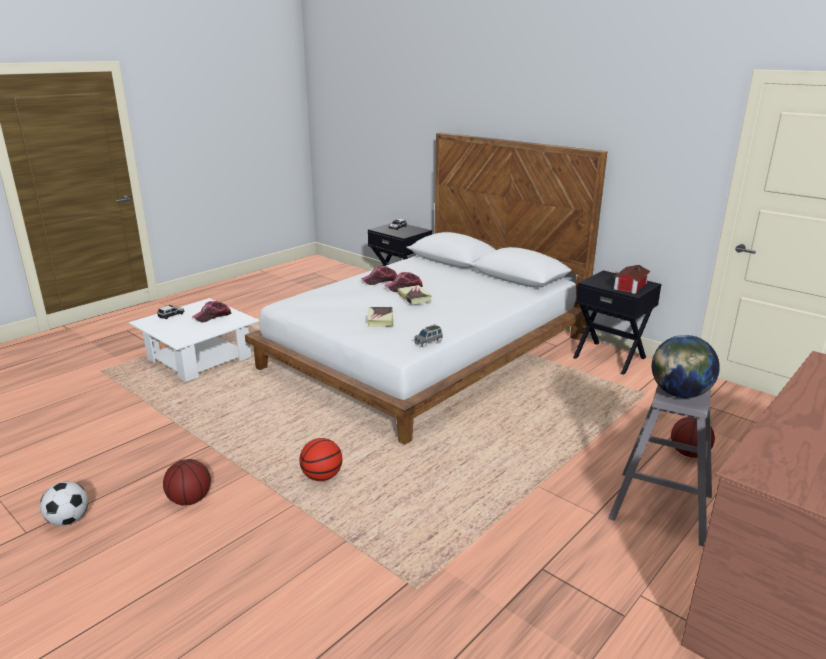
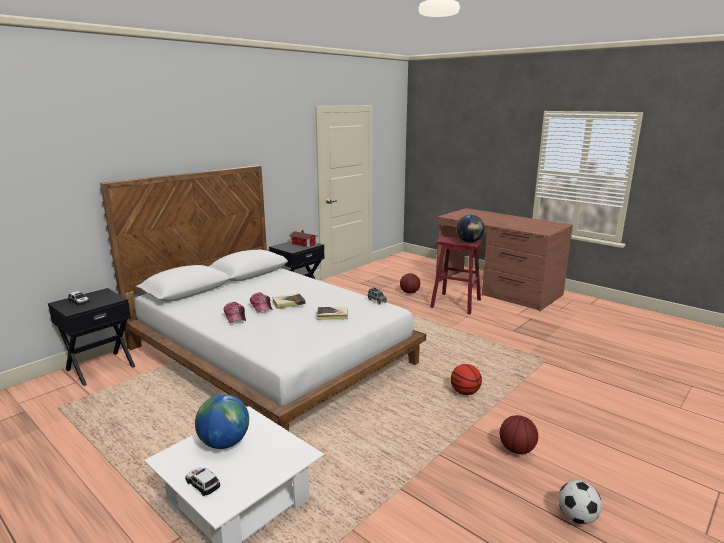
camera: 90 degrees left, 5 degrees down
(212, 316) = (224, 443): cap -> globe
(661, 506) = (455, 303): grey stool -> red stool

